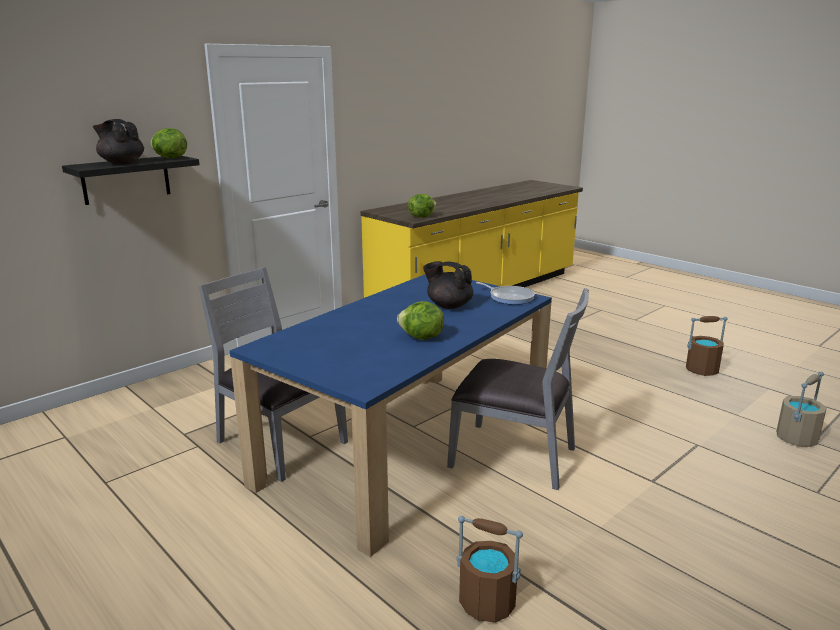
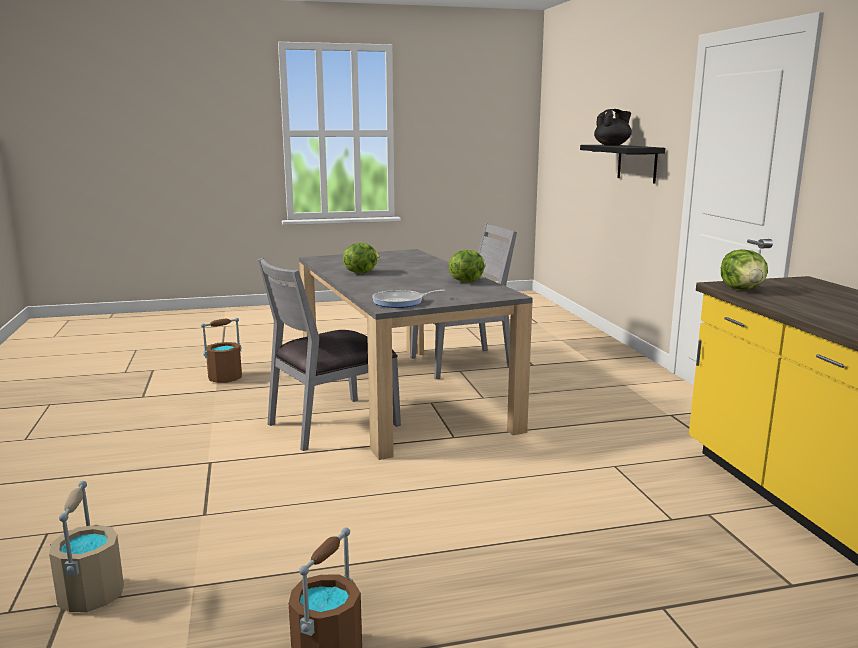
camera: 120 degrees right, 5 degrees down
(170, 158) = (635, 146): lettuce -> lettuce (466, 281)
(407, 446) = (402, 394): blue dining table -> grey dining table
(448, 305) = (414, 286): black teapot -> none

